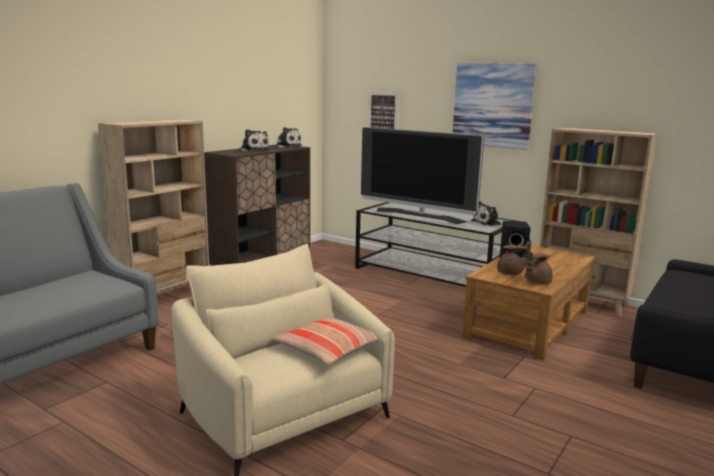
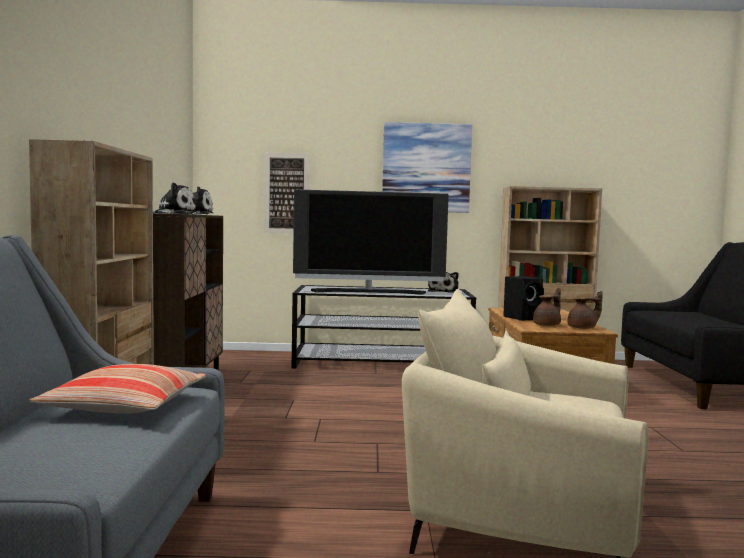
camera: 35 degrees left, 10 degrees down
(328, 349) = (574, 403): pillow -> pillow (125, 406)
(536, 282) = (583, 328): brown teapot -> brown teapot turned 120 degrees counterclockwise

